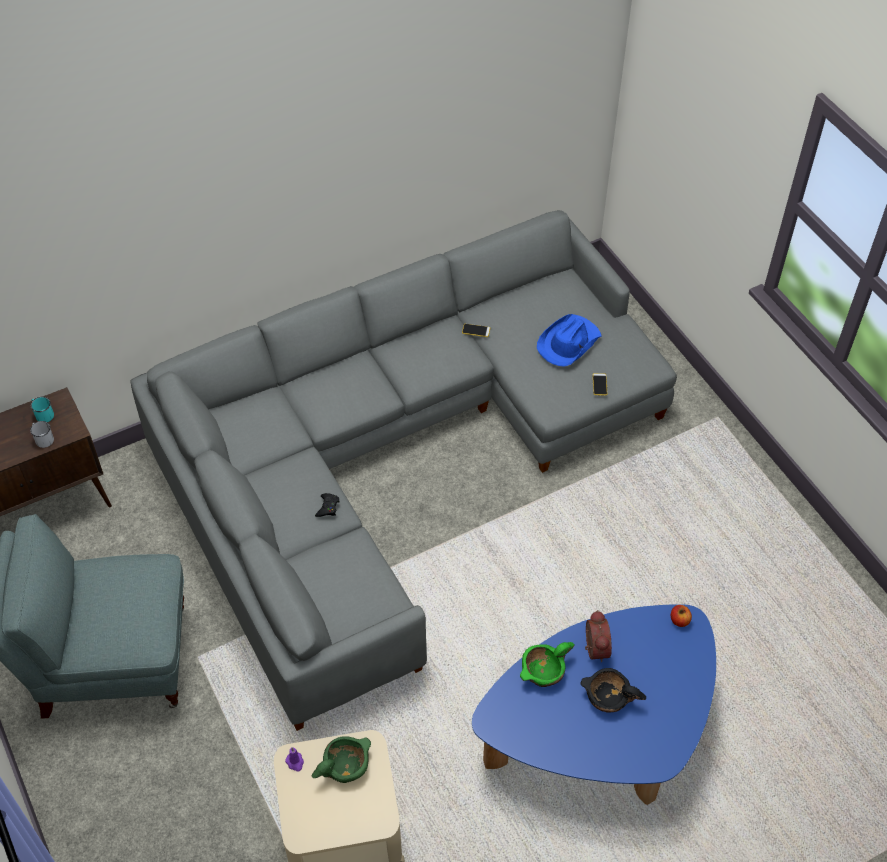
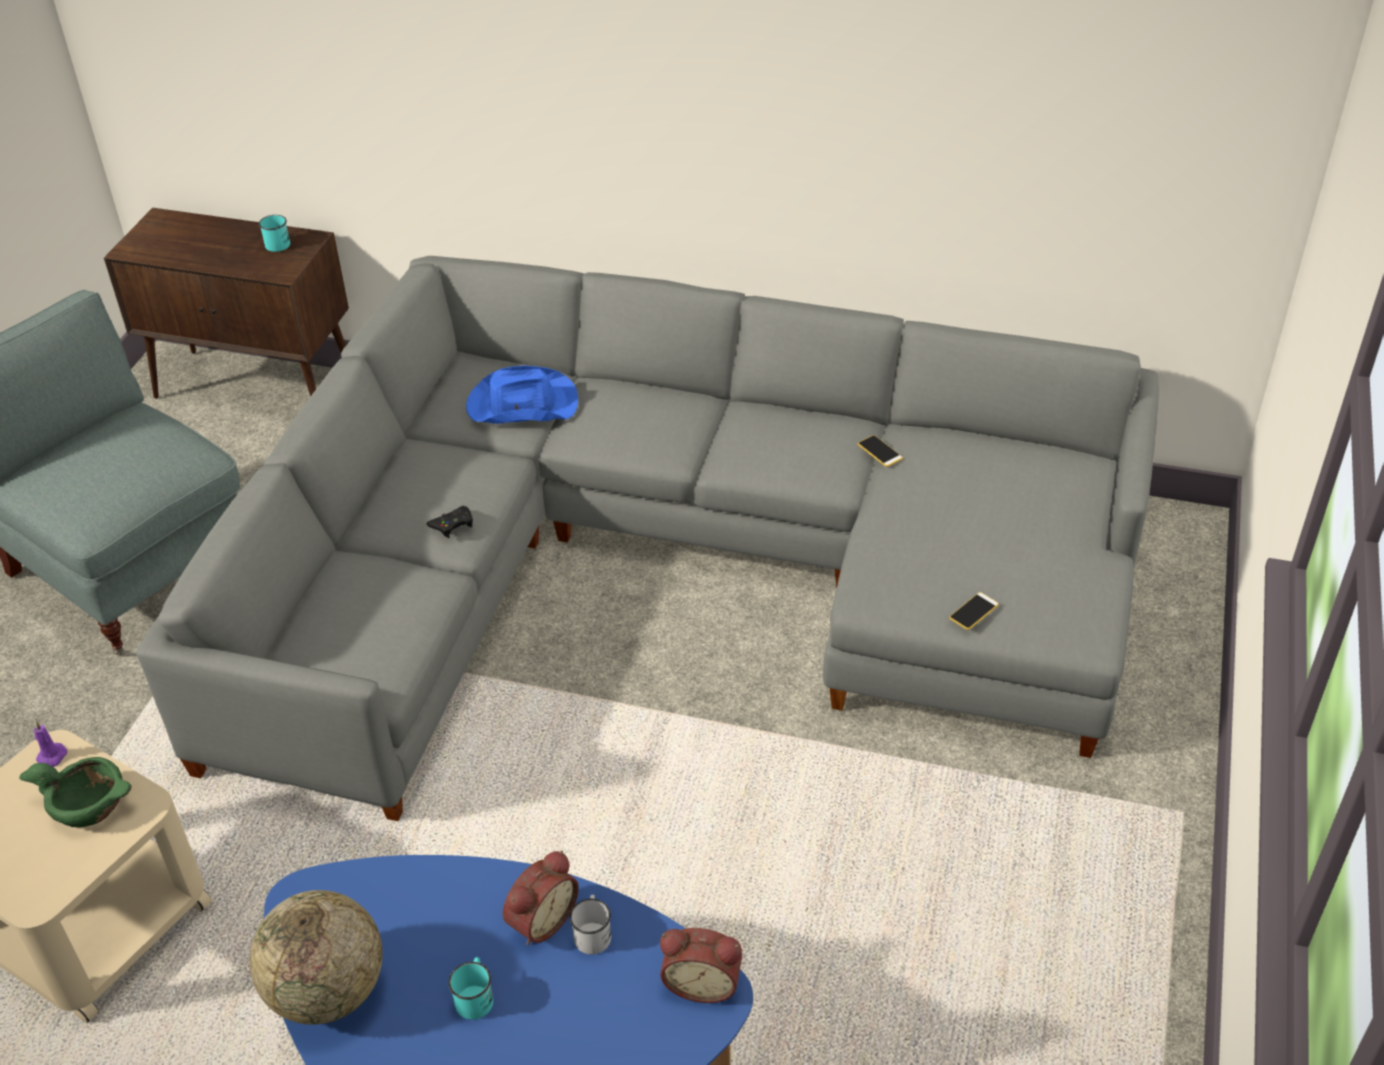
camera: 45 degrees right, 10 degrees down
(43, 438) = (247, 263): white mug -> white mug (593, 933)
(543, 671) = (440, 894): green bowl -> none
(551, 745) = (328, 991): none -> globe
(568, 343) = (986, 534): blue hat -> blue hat (521, 404)
(608, 697) = (475, 997): black bowl -> turquoise mug
(679, 620) = (702, 982): apple -> alarm clock

